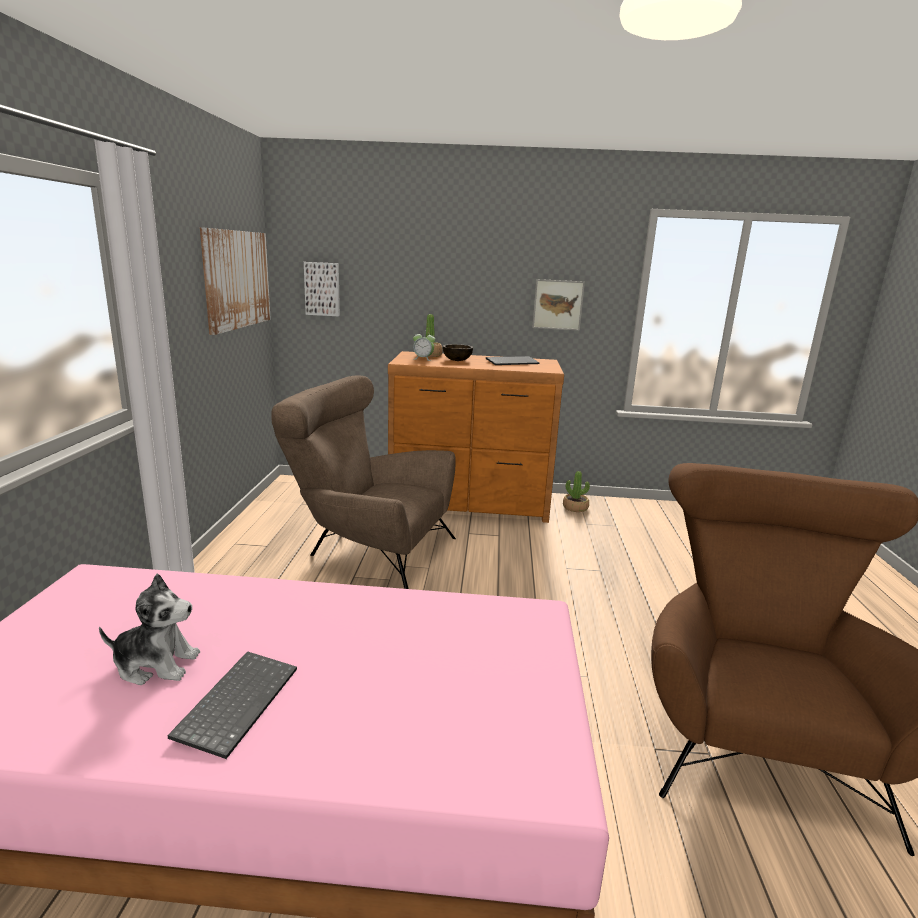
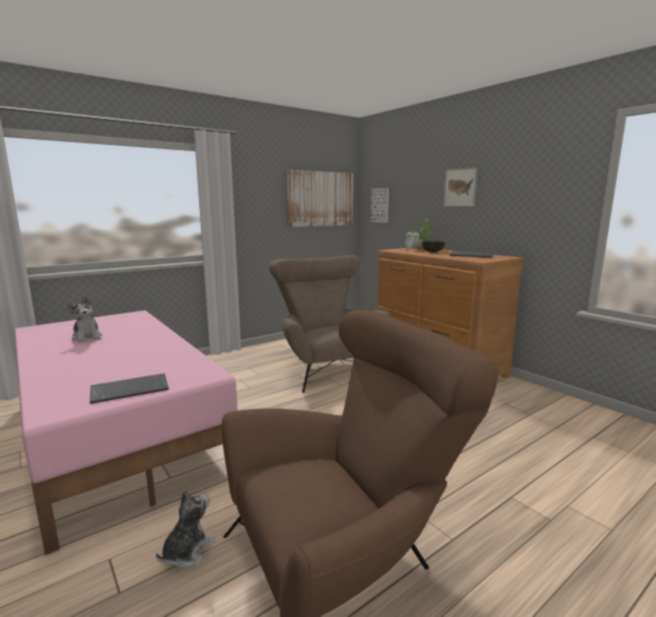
camera: 50 degrees right, 5 degrees down
(237, 702) = (72, 352): keyboard -> keyboard (131, 389)
(558, 305) = (526, 209): picture -> picture (460, 187)
(575, 508) = (518, 392): potted plant -> none
(670, 840) = (187, 551): none -> plush toy

